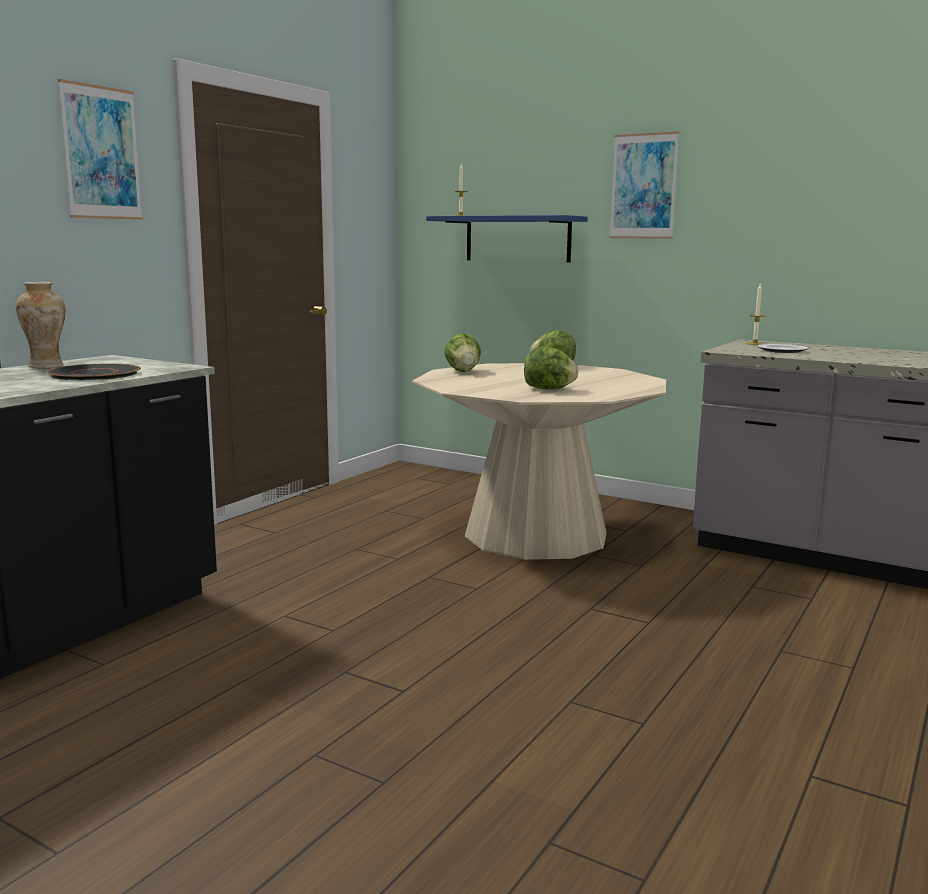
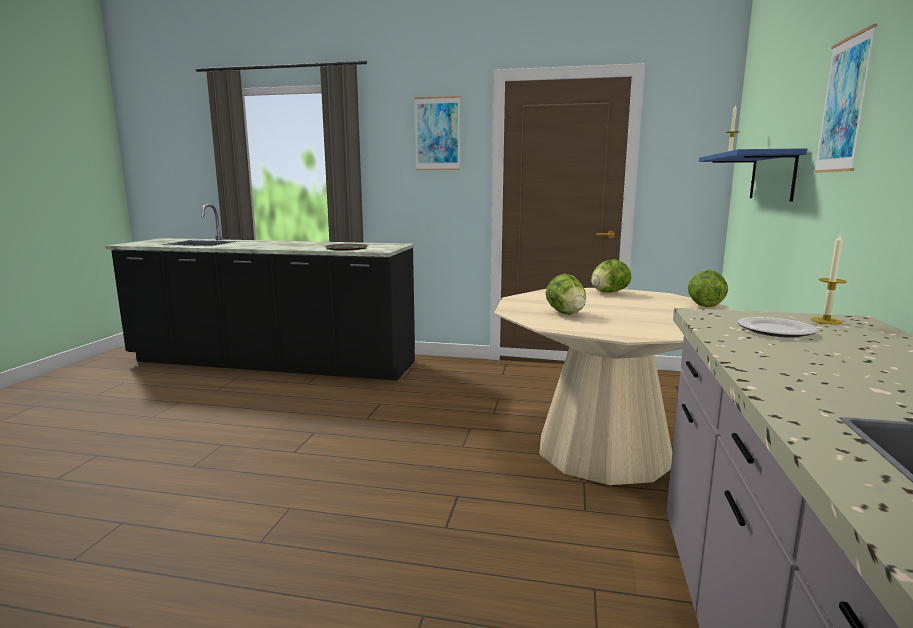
camera: 70 degrees right, 0 degrees up
(46, 366) = (363, 243): vase -> none

